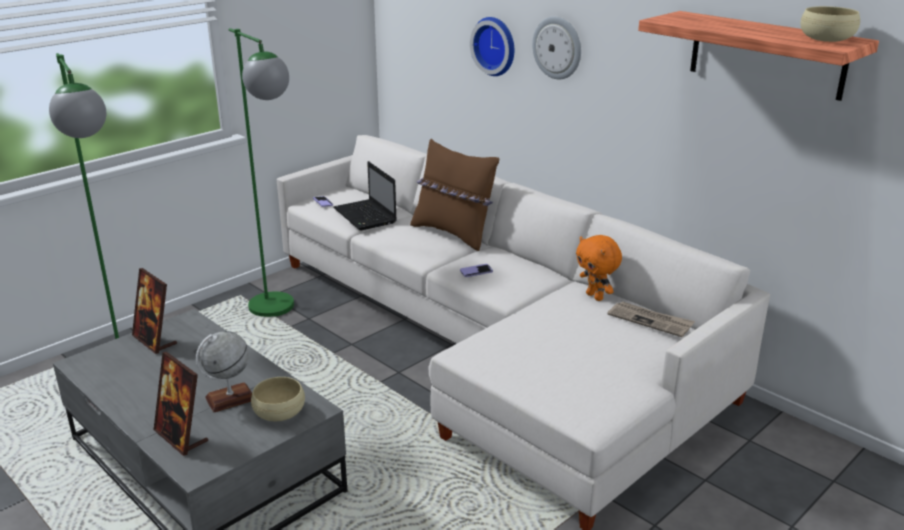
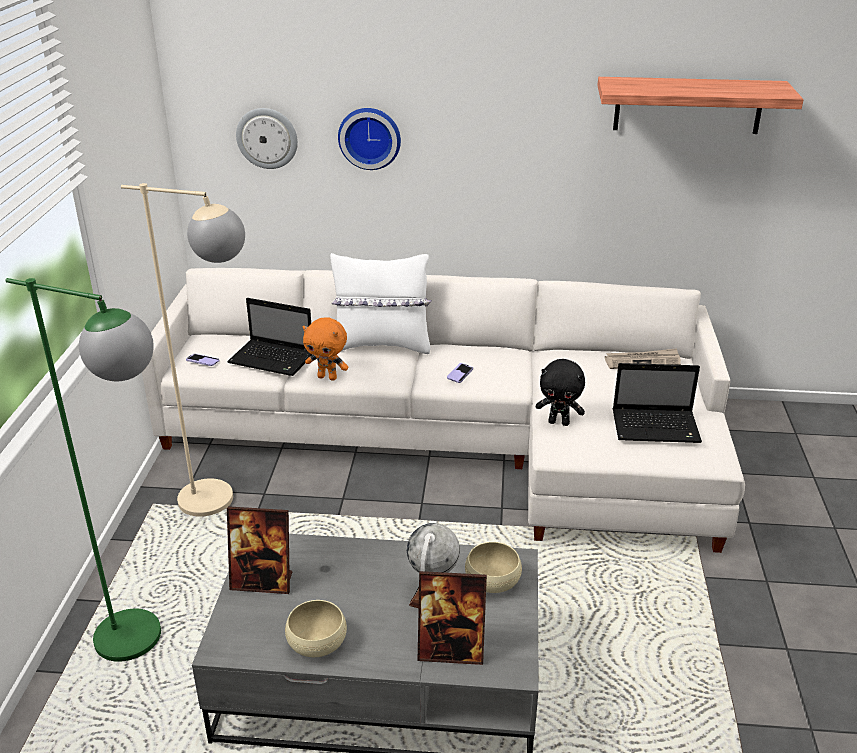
camera: 40 degrees left, 5 degrees up
(279, 312) = (224, 502): green floor lamp -> beige floor lamp
(453, 233) = (381, 345): brown pillow -> white pillow
(498, 334) = (559, 422): none -> black plush toy
(557, 48) = (455, 128): wall clock -> wall clock (267, 138)
(571, 371) = (657, 427): none -> laptop
(595, 296) = (576, 357): orange plush toy -> orange plush toy (328, 377)
(826, 38) = (760, 86): beige bowl -> beige bowl (316, 641)

